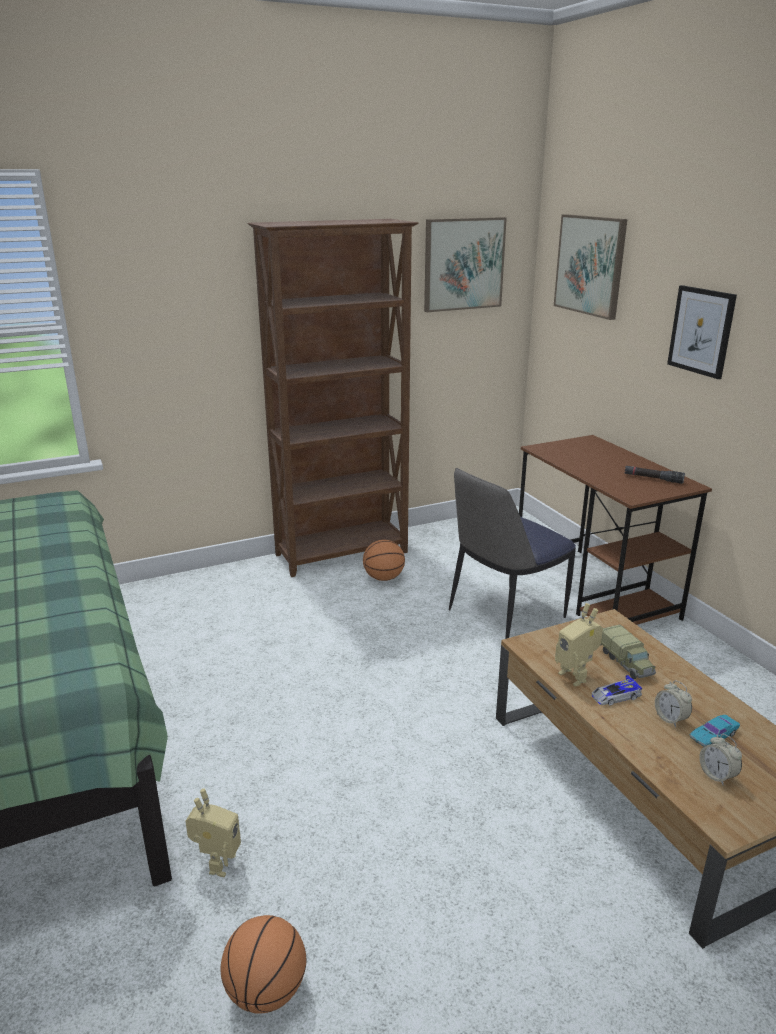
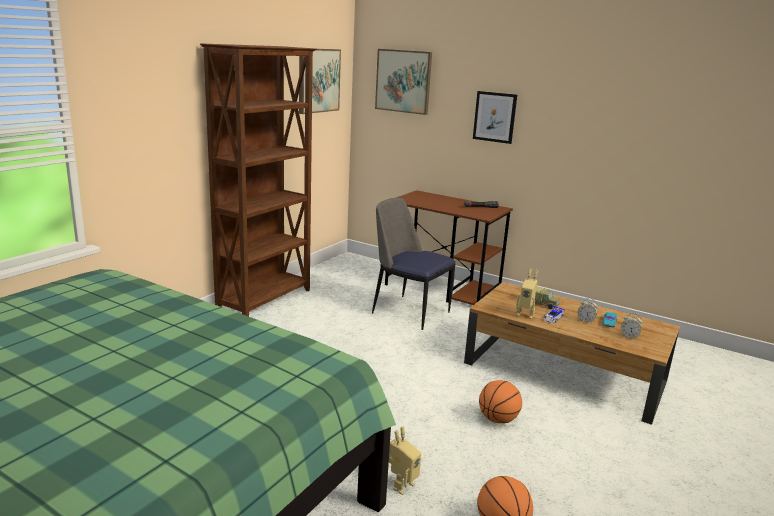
camera: 35 degrees left, 5 degrees down
(217, 863) = (400, 485): toy robot -> toy robot turned 60 degrees clockwise
(384, 578) = (312, 308): basketball -> basketball (498, 419)
(504, 615) = (409, 311): chair -> chair turned 105 degrees clockwise

